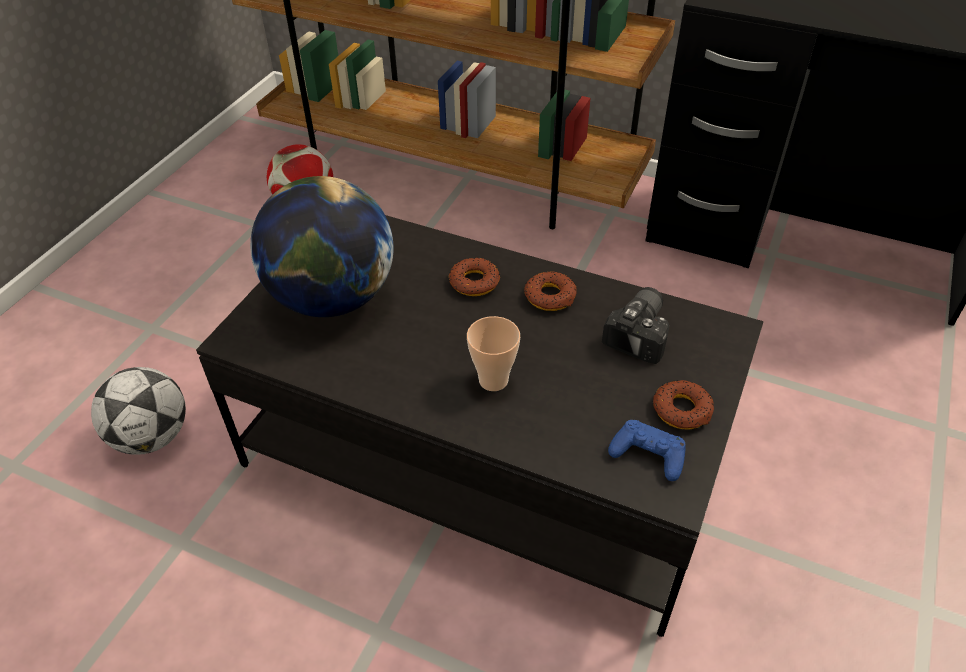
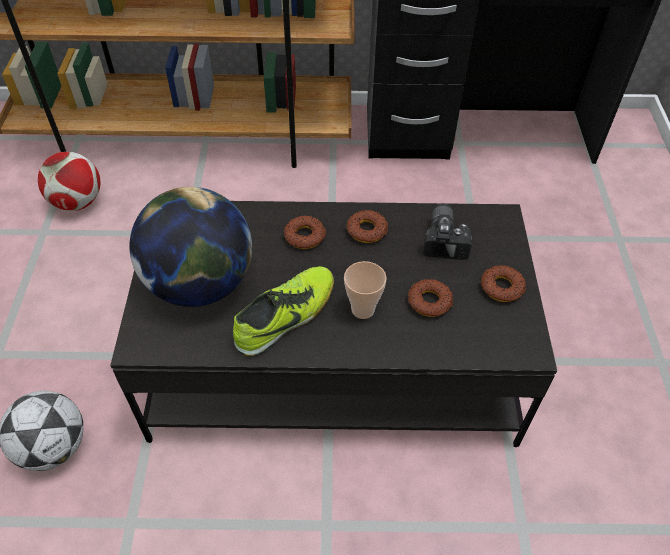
camera: 25 degrees left, 5 degrees up
(403, 360) = (286, 317): none -> shoe
(579, 397) = (429, 301): none -> donut
(648, 454) = (497, 327): blue game controller -> none

